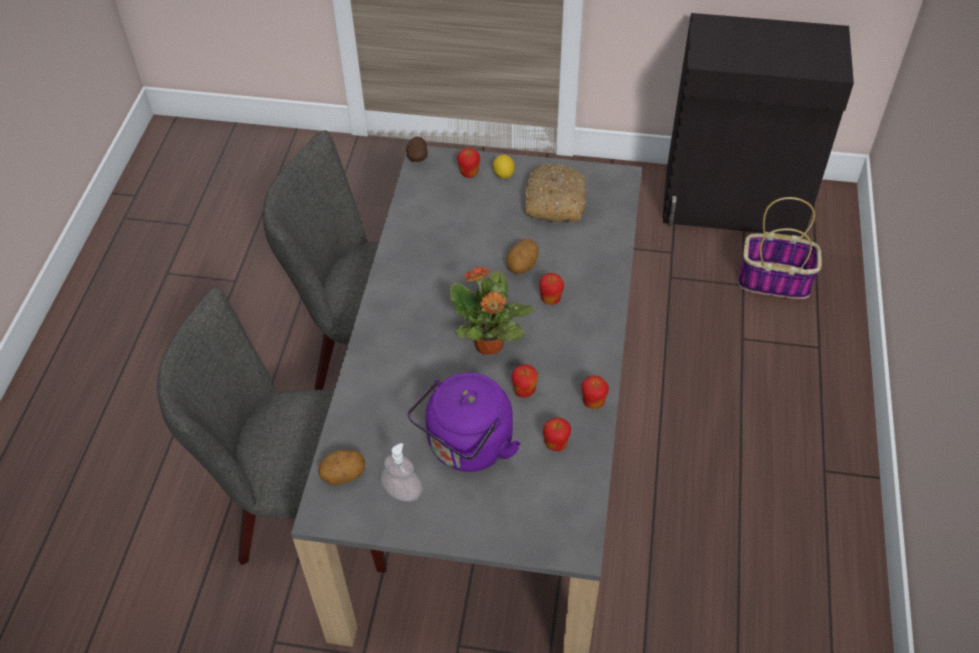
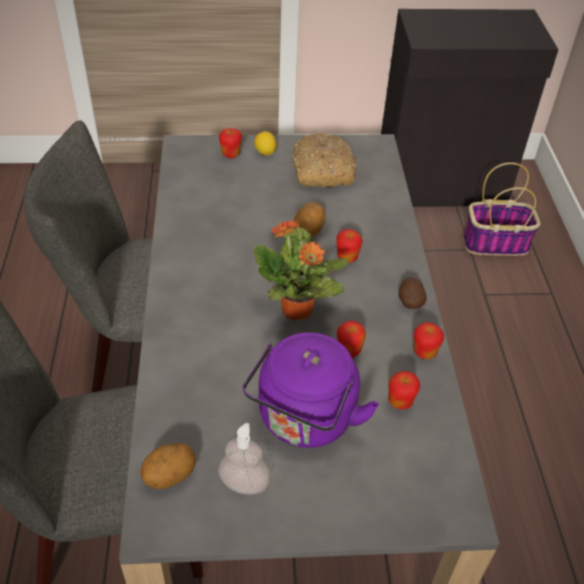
camera: 15 degrees left, 5 degrees down
(417, 156) = (175, 145): potato -> potato (409, 301)

